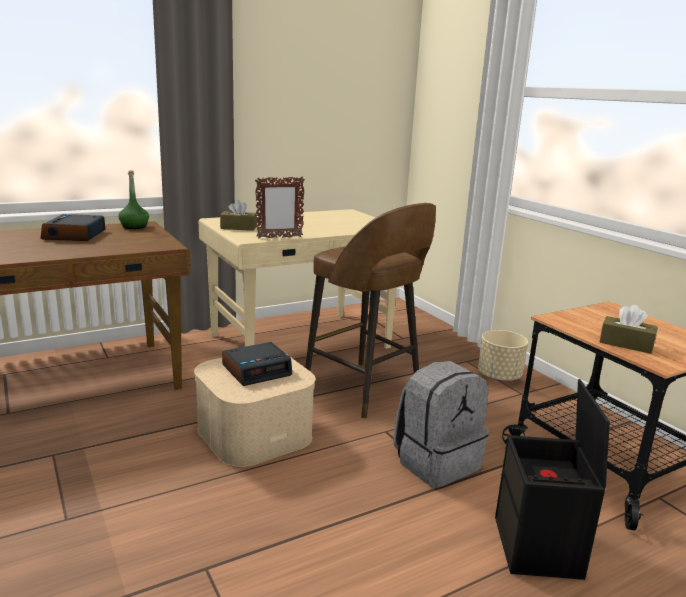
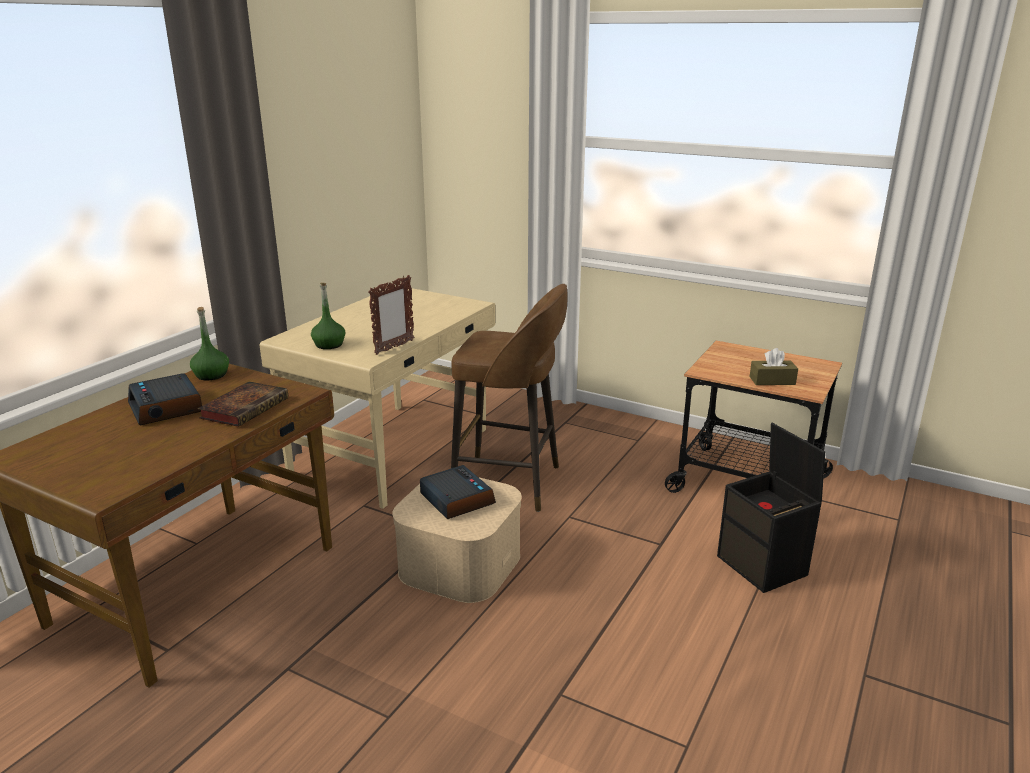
camera: 30 degrees left, 5 degrees up
(116, 245) = (246, 408): none -> book
(238, 228) = (329, 345): brown tissue box -> green bottle
(257, 370) = (456, 499): alarm clock -> alarm clock turned 60 degrees counterclockwise
(436, 462) = (634, 528): grey backpack -> none
(498, 376) = (605, 429): beige planter -> none

